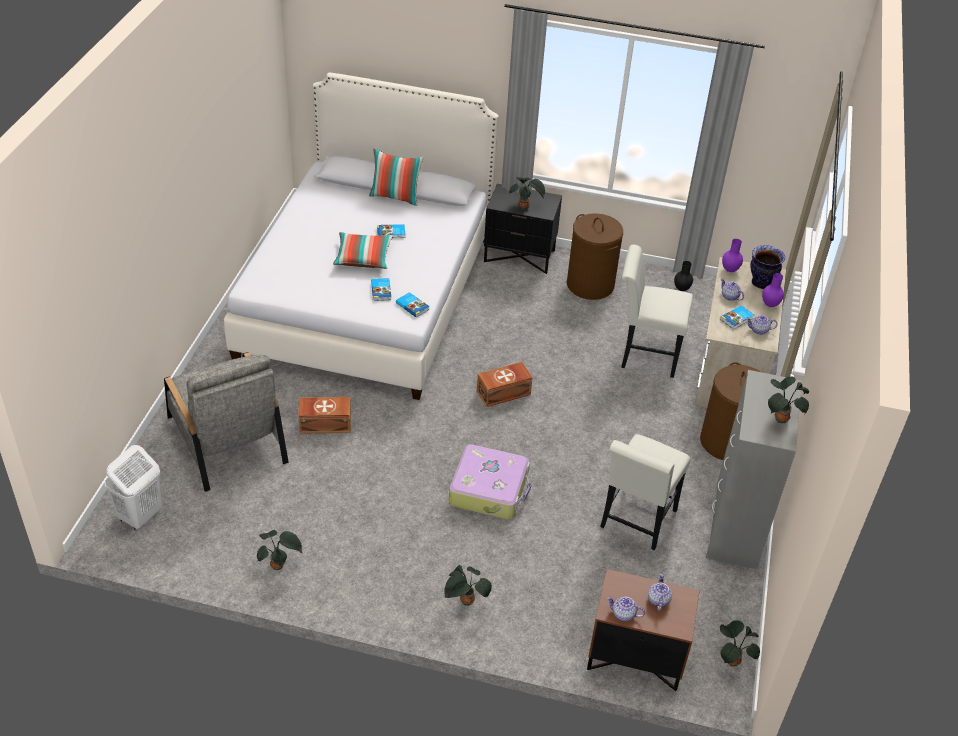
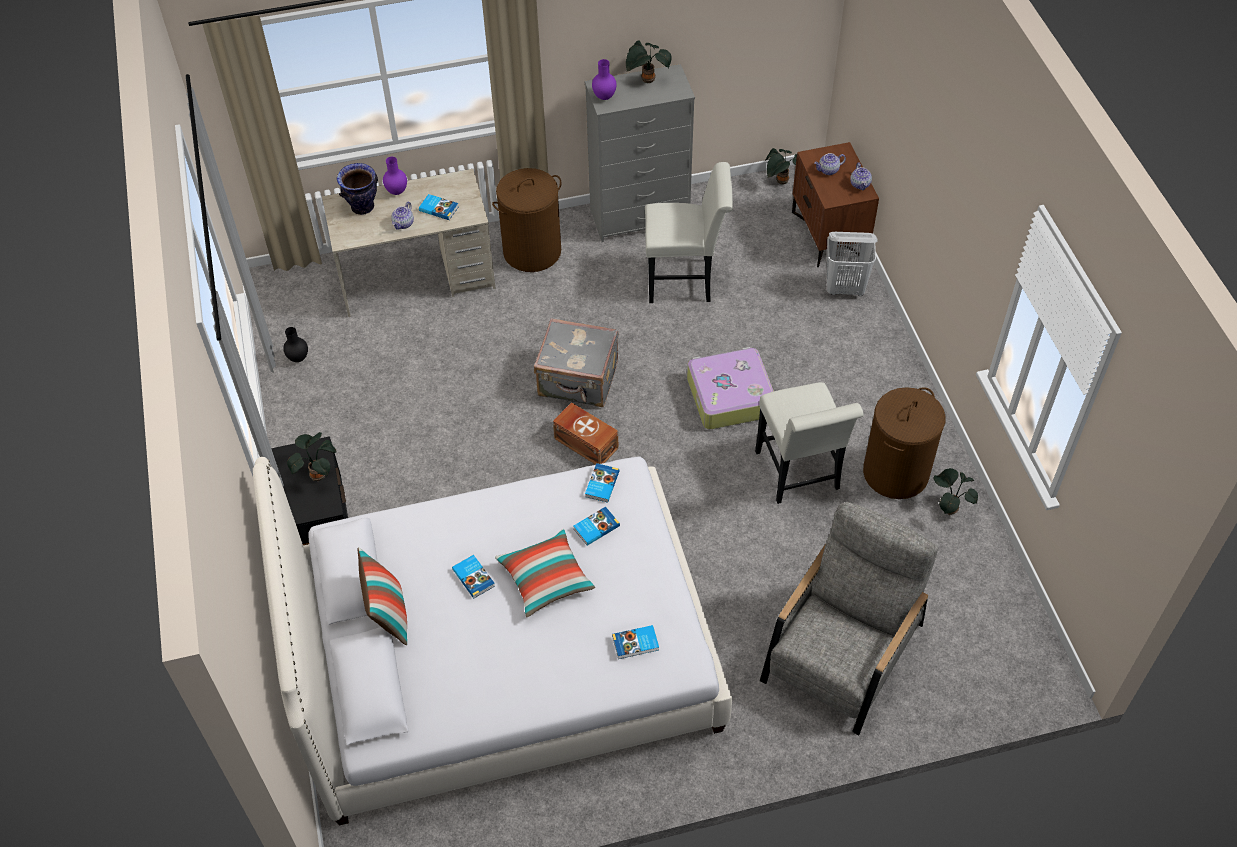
camera: 115 degrees left, 10 degrees up
(140, 516) = (997, 662): white laundry basket -> white laundry basket (845, 288)
(283, 272) = (636, 644): none -> book
(324, 423) = (749, 577): brown storage box -> none
(465, 602) = (868, 357): potted plant -> none
(566, 412) = (578, 381): none -> grey suitcase
(590, 285) = (341, 442): brown laundry basket -> brown laundry basket (896, 473)
(644, 355) = (441, 351): white chair -> white chair (799, 475)
(729, 270) = (354, 236): purple vase -> purple vase (605, 97)
(759, 330) = (447, 189): teapot -> none

